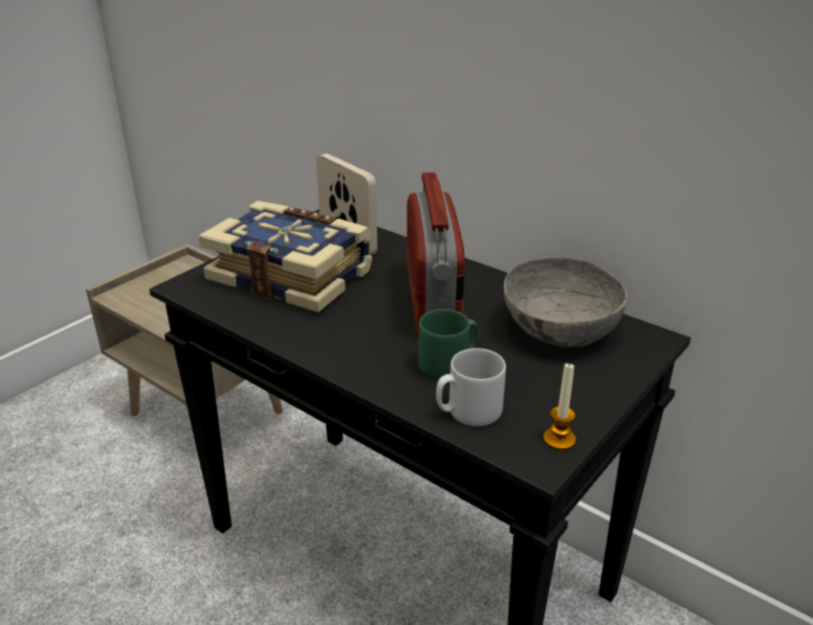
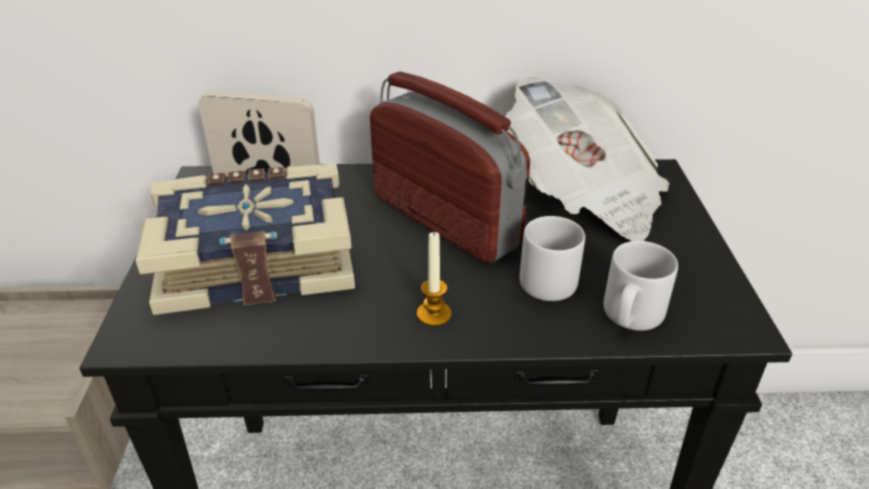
camera: 40 degrees left, 5 degrees up
(449, 365) = (550, 278): green mug -> grey mug
(559, 329) = (584, 196): grey bowl -> newspaper
(559, 439) = (726, 299): candle -> candle (434, 314)

